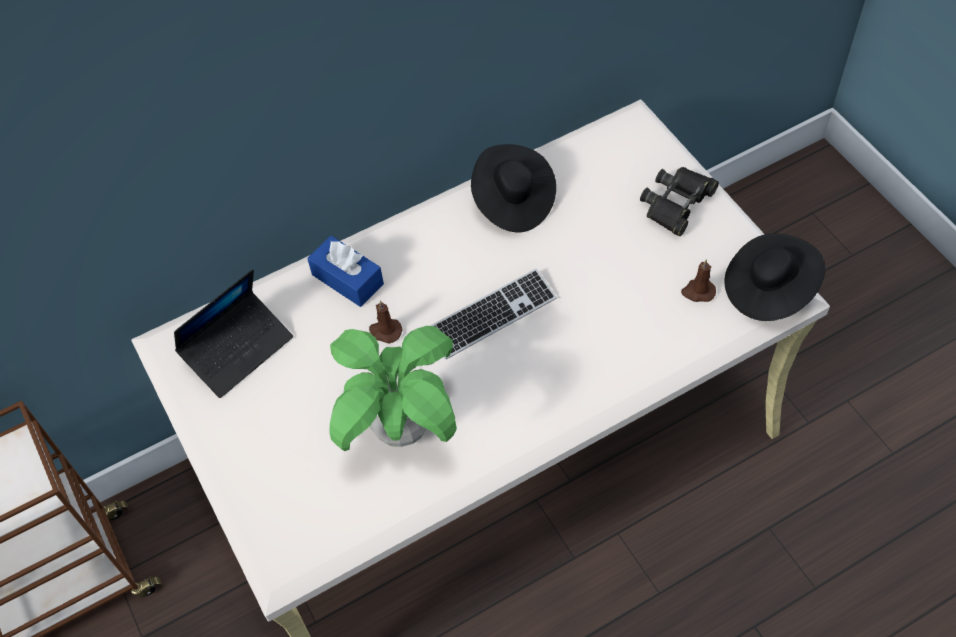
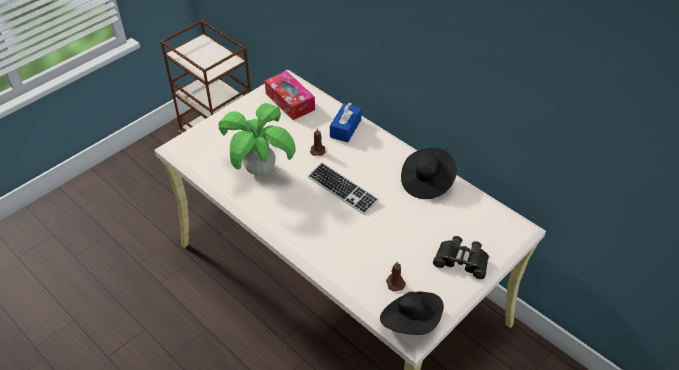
camera: 70 degrees right, 10 degrees down
(238, 349) = (290, 101): laptop -> tissue box

